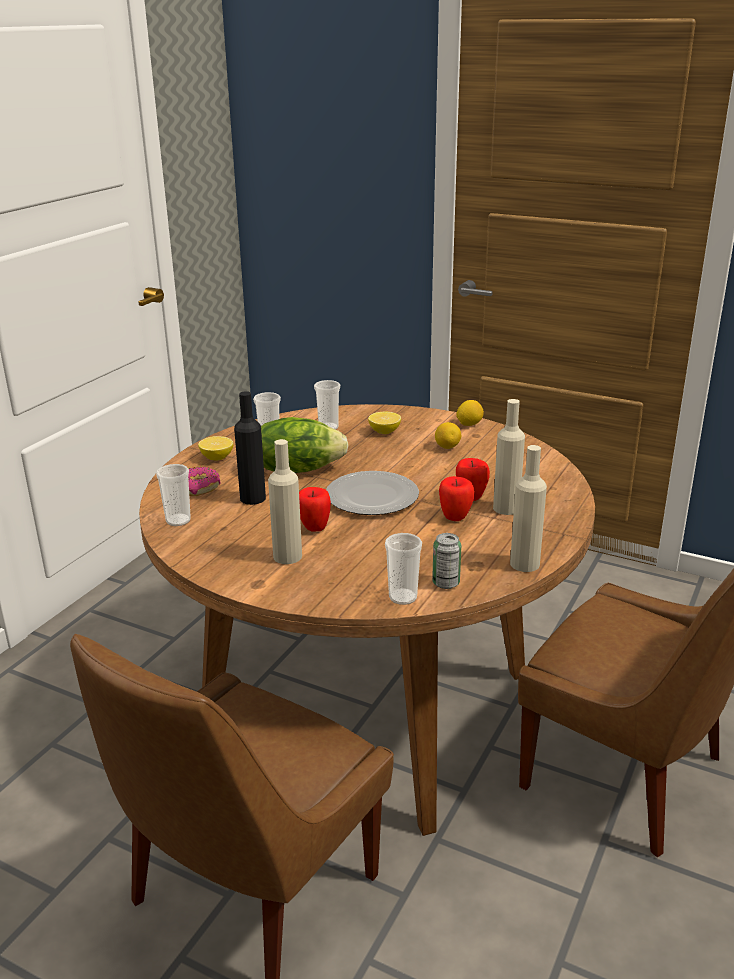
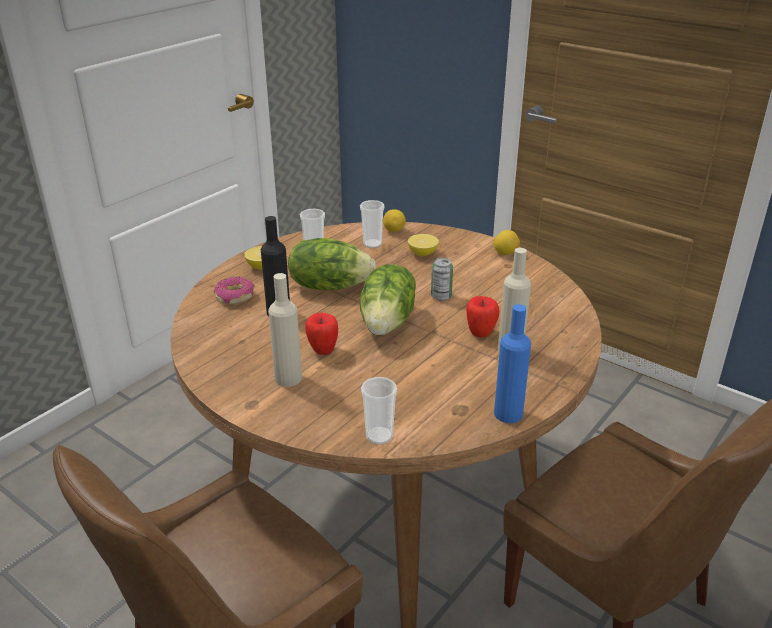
camera: 10 degrees right, 5 degrees up
(178, 520) = (205, 329): cup -> none
(373, 496) = (388, 322): plate -> lettuce
(446, 583) = (425, 425): can -> can (441, 296)
(447, 447) = (476, 276): lemon -> lemon (394, 231)
(455, 517) = (458, 353): apple -> none
(524, 564) = (508, 413): beige bottle -> blue bottle

